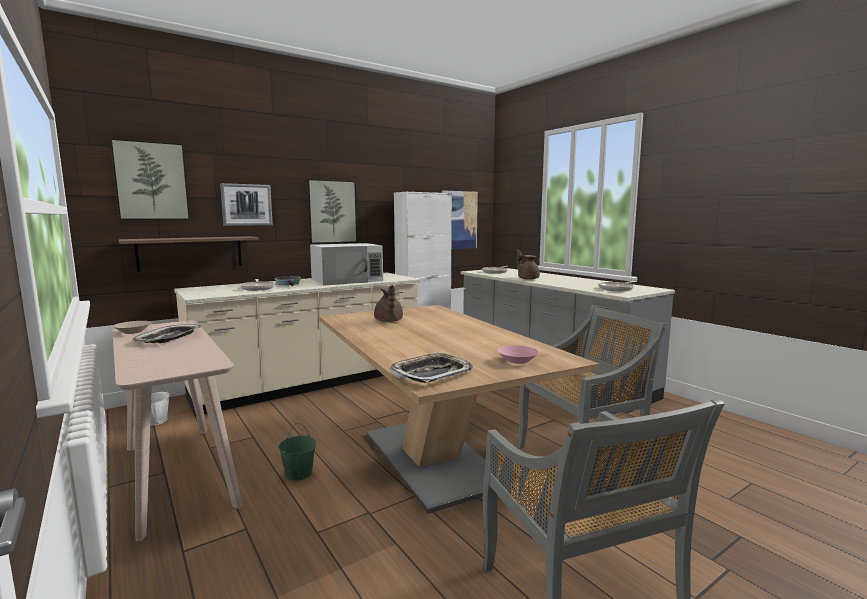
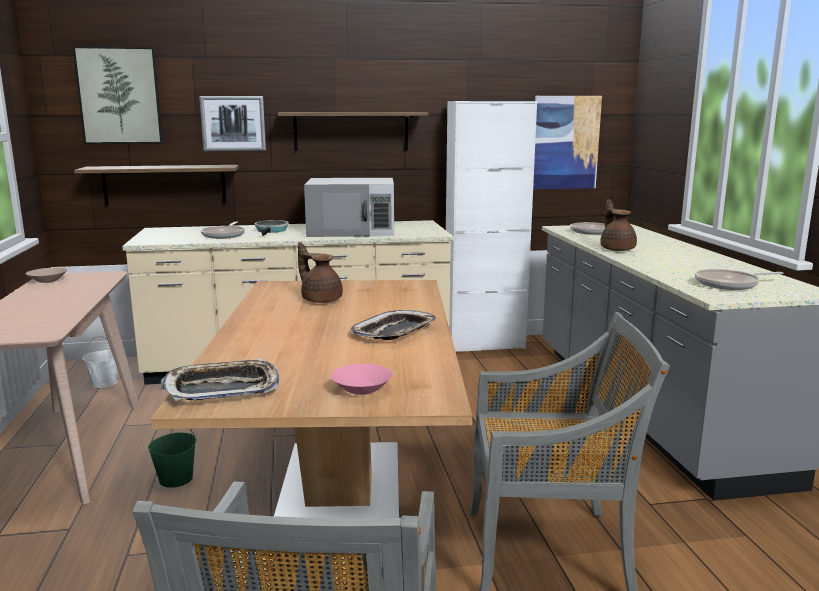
camera: 25 degrees right, 5 degrees up
(169, 338) = (64, 293): tray -> tray (394, 332)
(332, 211) = (351, 131): picture -> shelf
(388, 321) = (320, 299): brown teapot -> brown teapot turned 120 degrees clockwise

